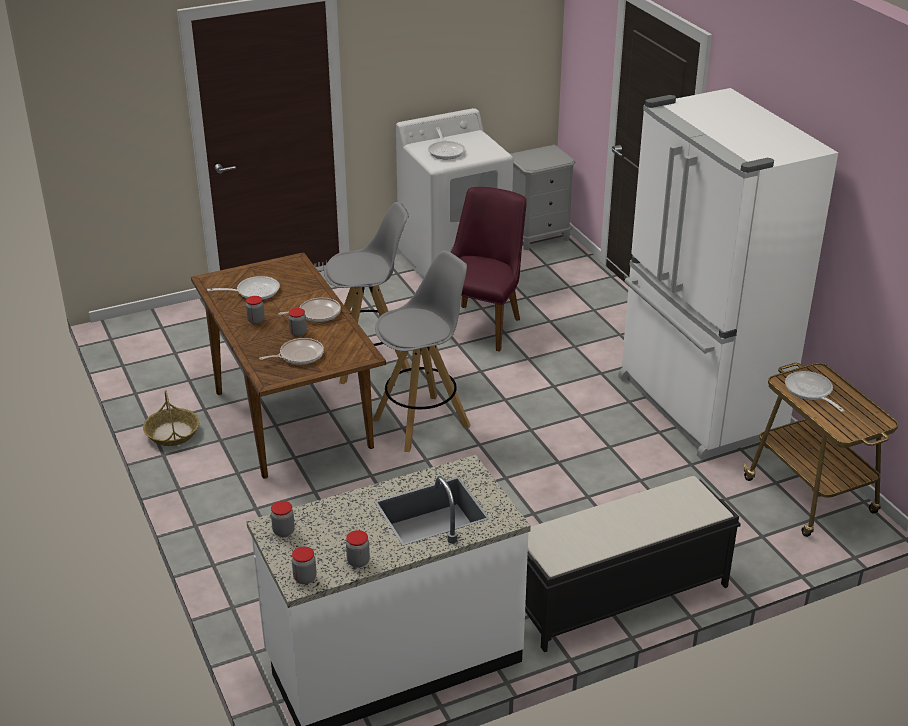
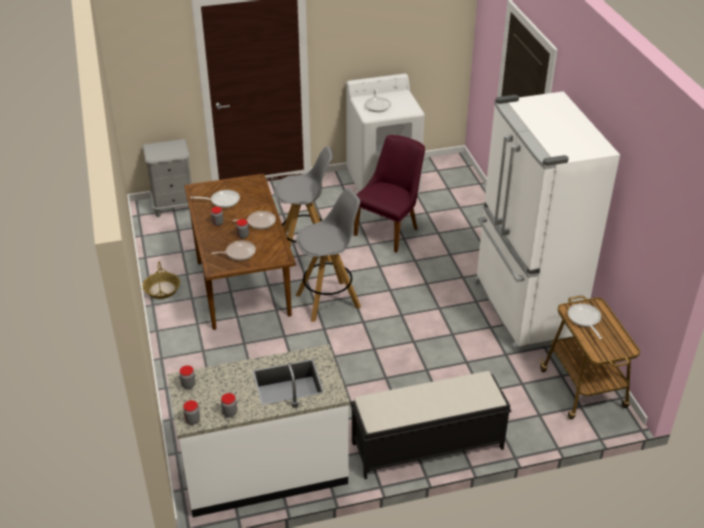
camera: 10 degrees right, 5 degrees up
(538, 236) = (448, 165): grey nightstand -> grey nightstand (174, 206)

